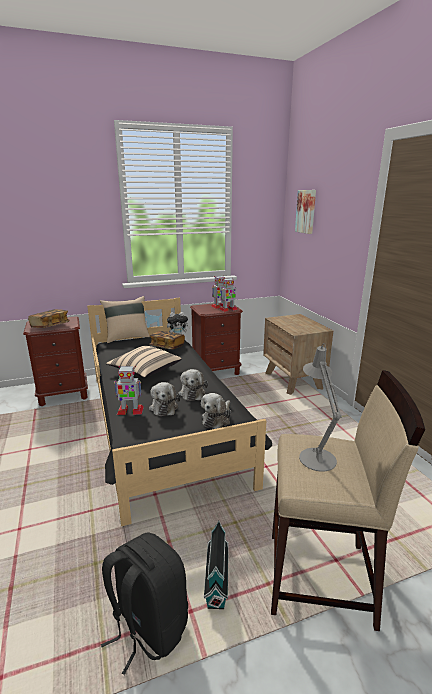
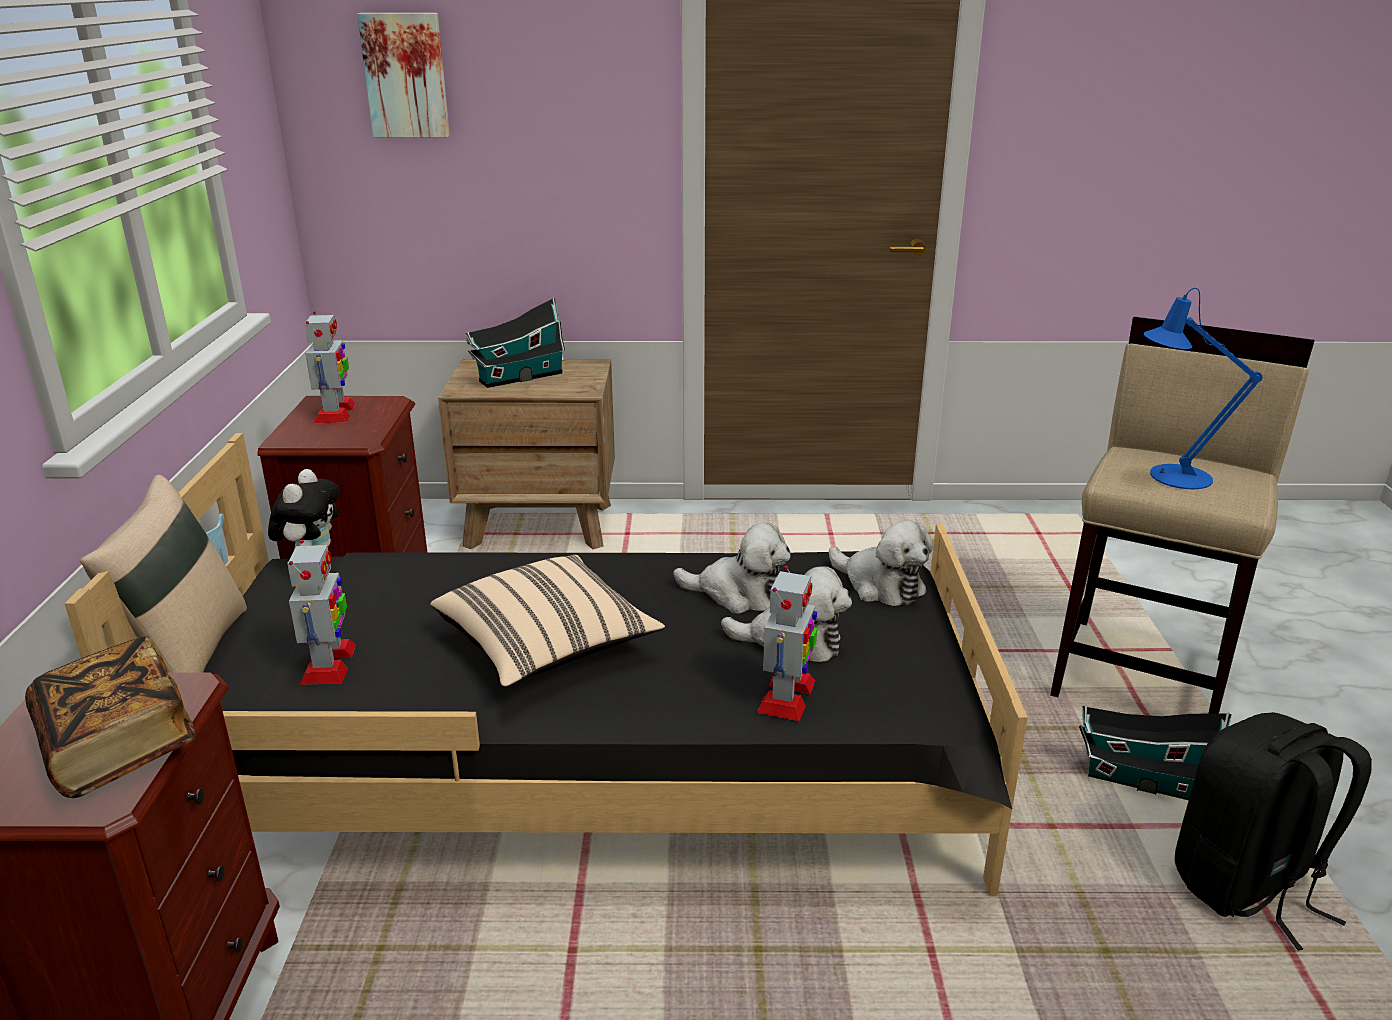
camera: 70 degrees left, 5 degrees up
(167, 347) = (388, 585): book -> none
(228, 309) = (381, 409): toy robot -> toy robot (329, 665)
(294, 322) = (518, 378): none -> toy house
(315, 455) = (1171, 476): grey table lamp -> blue table lamp

